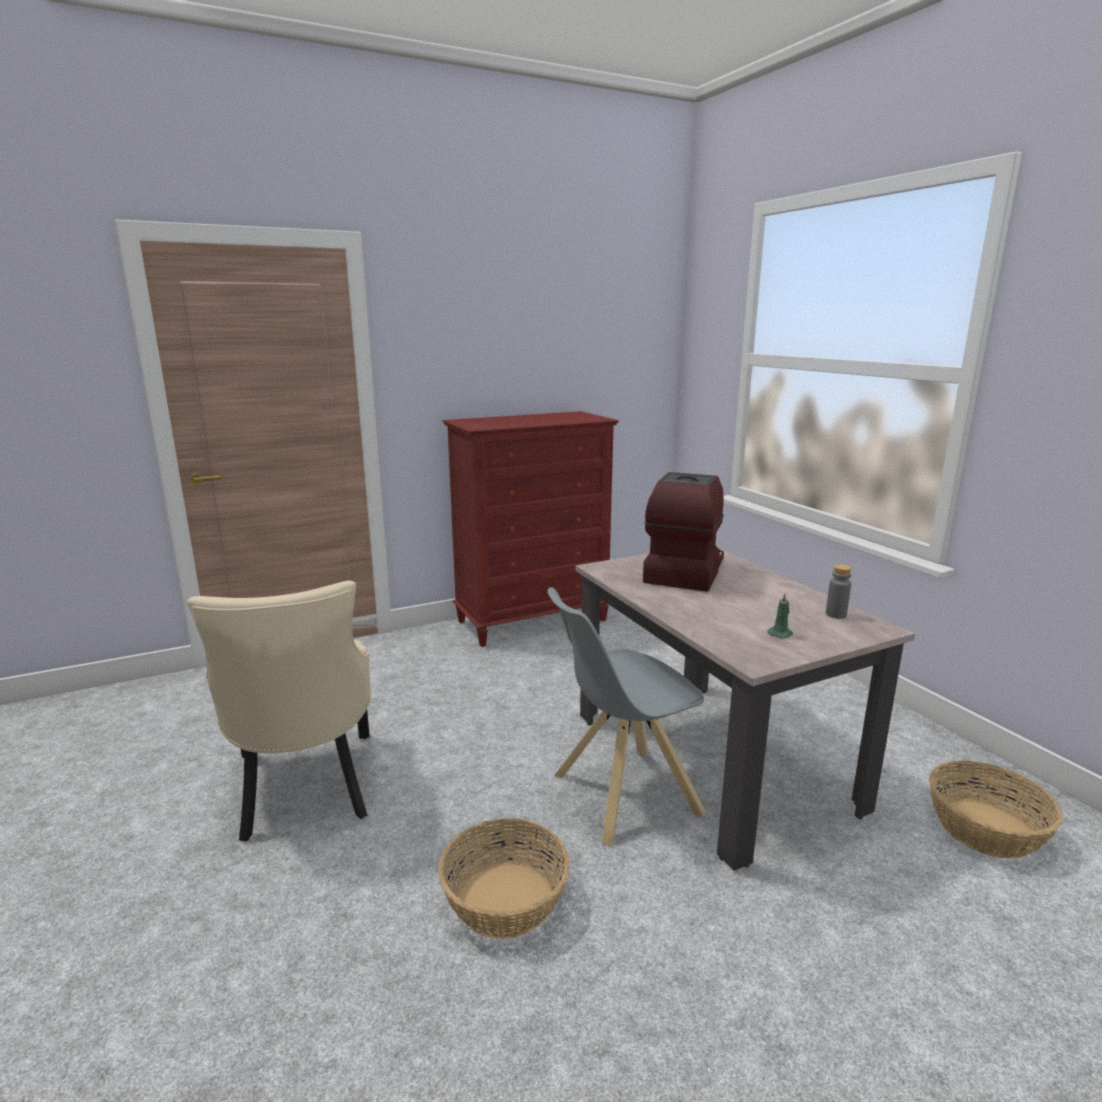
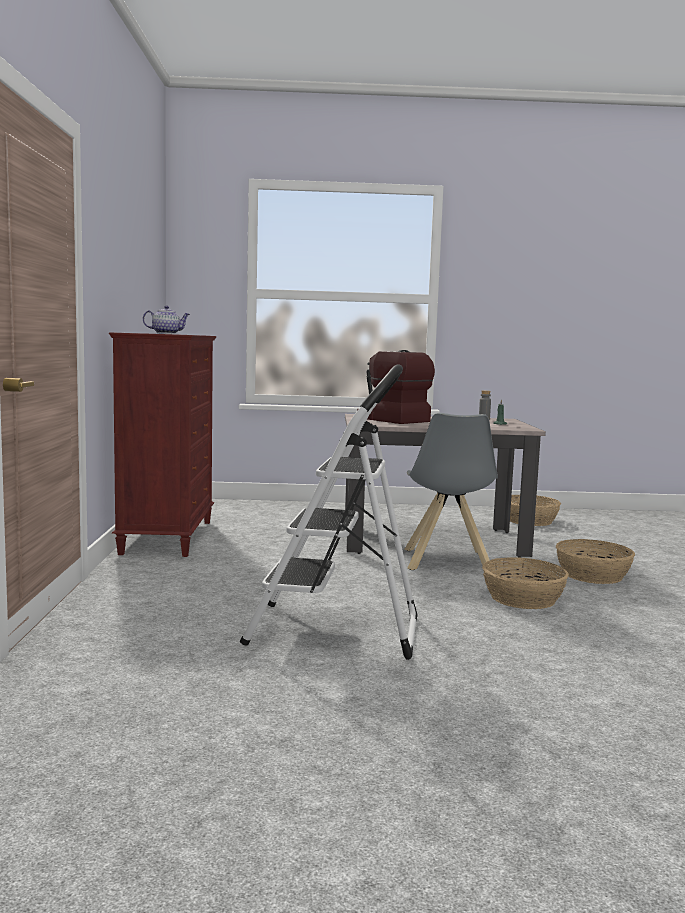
camera: 65 degrees left, 10 degrees down
(305, 782) = (339, 631): beige chair -> step ladder
(492, 423) = (166, 333): none -> teapot
(705, 968) = (592, 575): none -> basket

